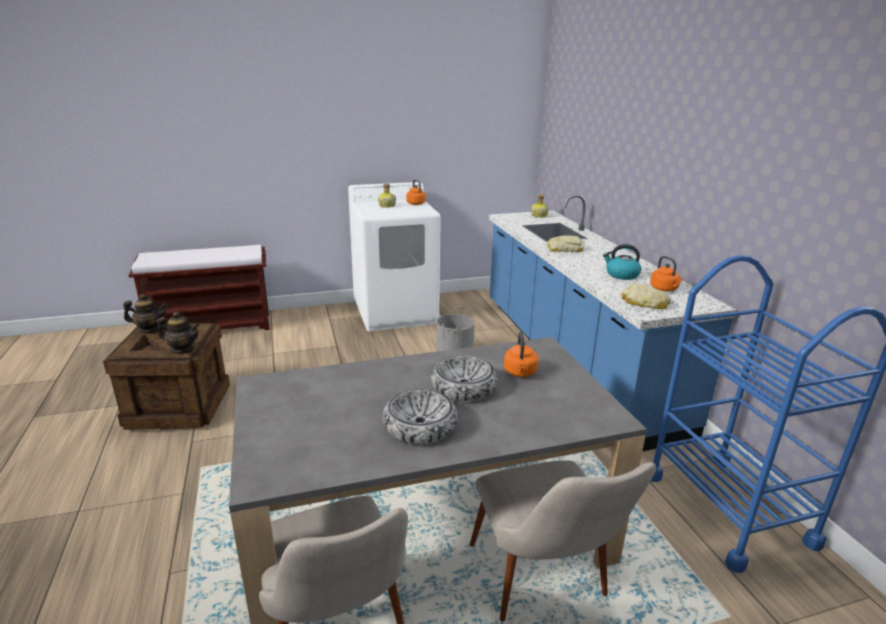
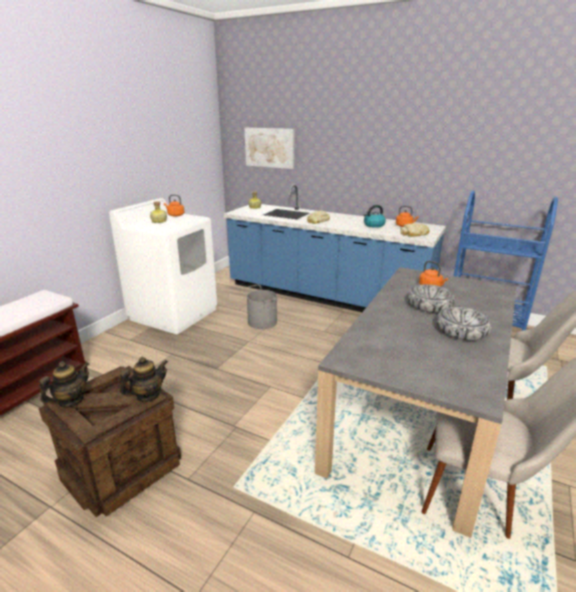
camera: 45 degrees left, 0 degrees up
(575, 139) = (270, 147): none -> picture

